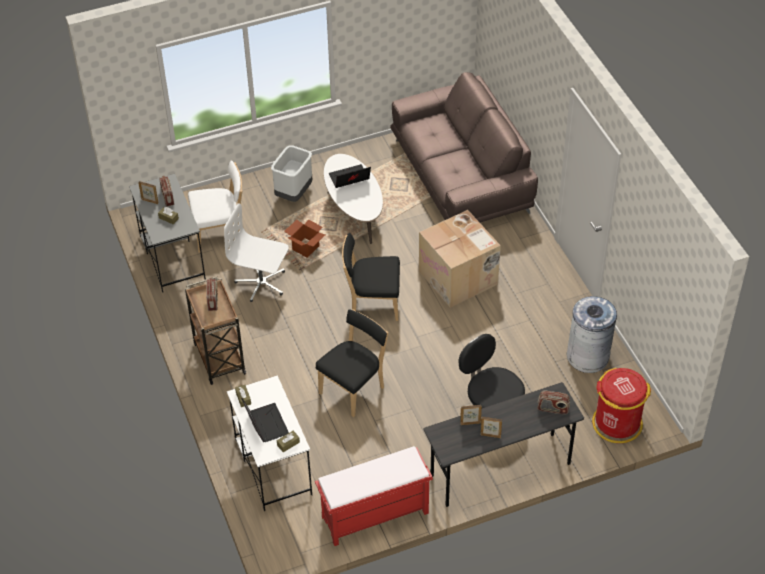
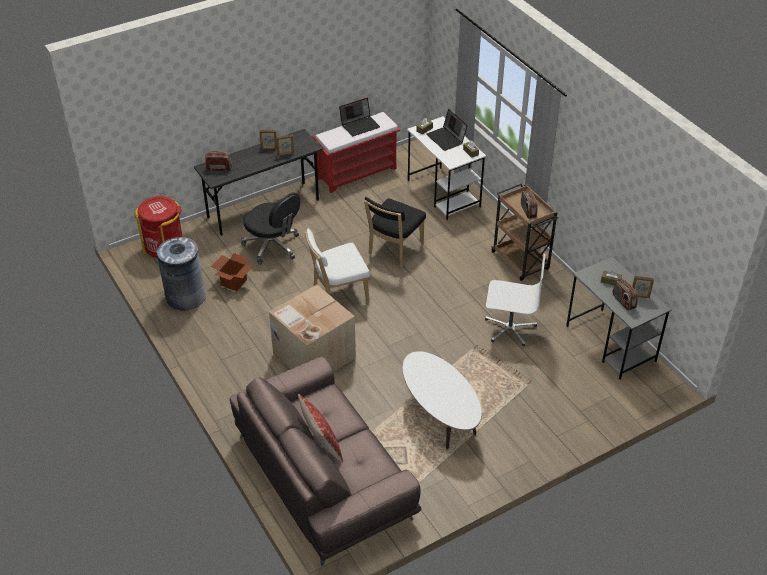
camera: 170 degrees right, 5 degrees down
(220, 234) = (574, 373): white chair -> white chair (338, 294)
(293, 193) = (514, 430): grey trash can -> none
(306, 248) = (478, 368): cardboard box -> cardboard box (233, 282)
(349, 179) = (447, 396): laptop -> laptop (360, 125)
(372, 304) = (395, 321): black chair -> none
(462, 147) = (322, 445): none -> pillow

